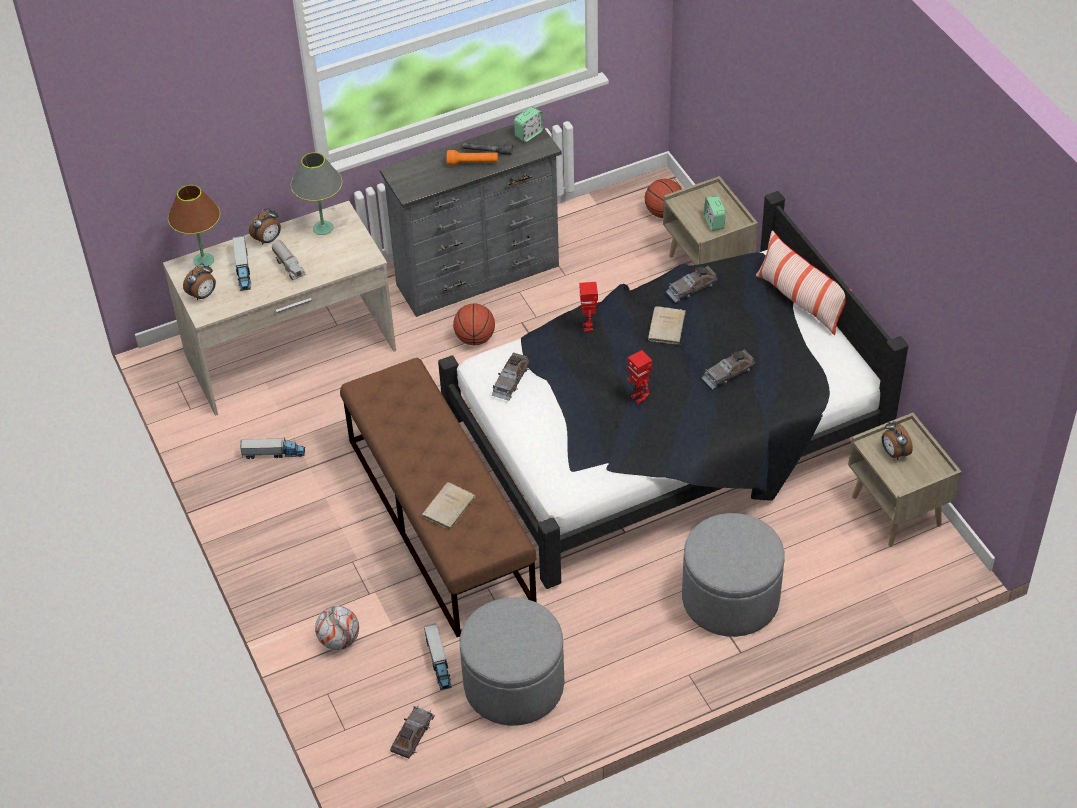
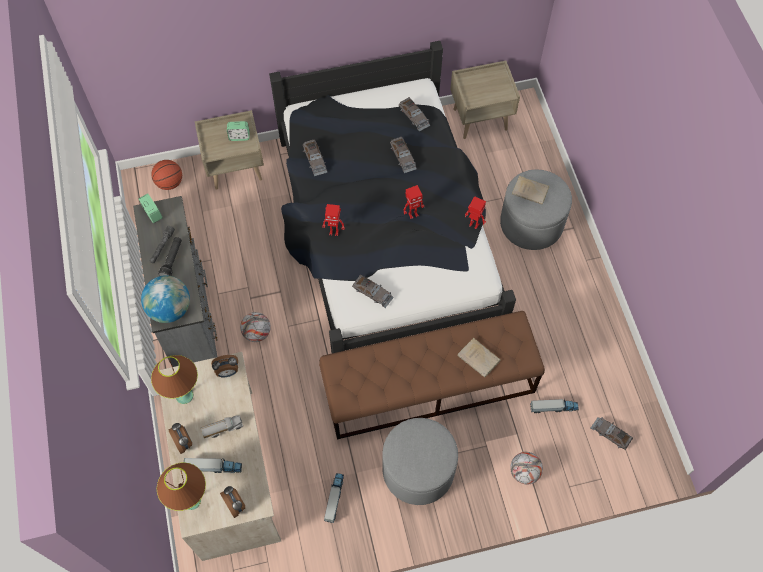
camera: 80 degrees left, 15 degrees up
(323, 228) = (184, 395): grey table lamp -> brown table lamp
(410, 176) = (170, 309): none -> globe
(472, 163) = (172, 260): orange flashlight -> black flashlight
(475, 338) = (257, 333): basketball -> football
(514, 685) = (579, 363): grey ottoman -> grey ottoman (418, 470)
(643, 465) = (473, 225): none -> toy robot
(666, 328) = (351, 183): beige book -> beige book (531, 191)
(800, 301) = (345, 101): pillow -> none
(802, 374) = (414, 116): none -> grey toy car
(893, 453) = (481, 90): alarm clock -> alarm clock (227, 372)

